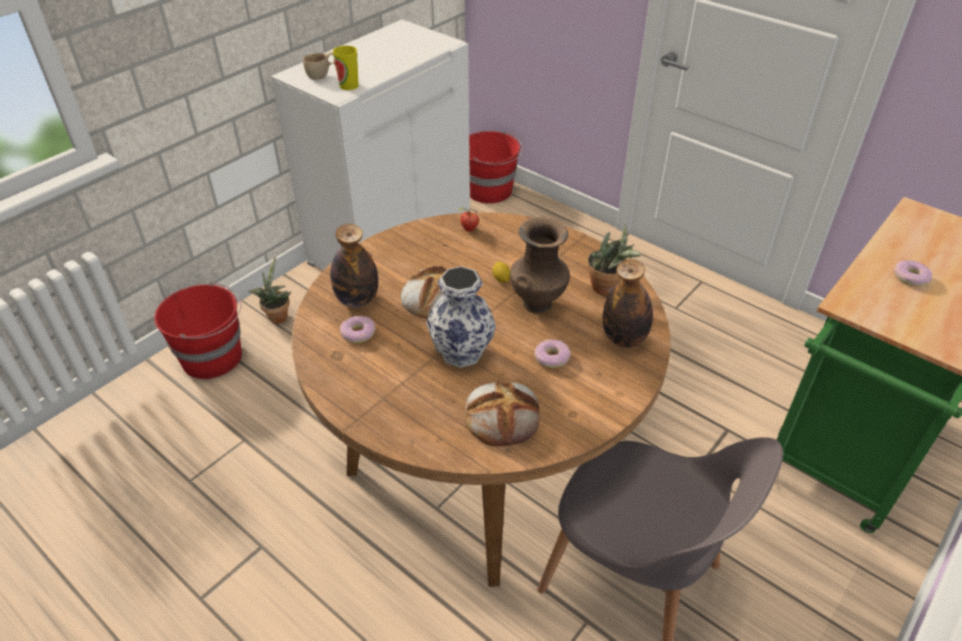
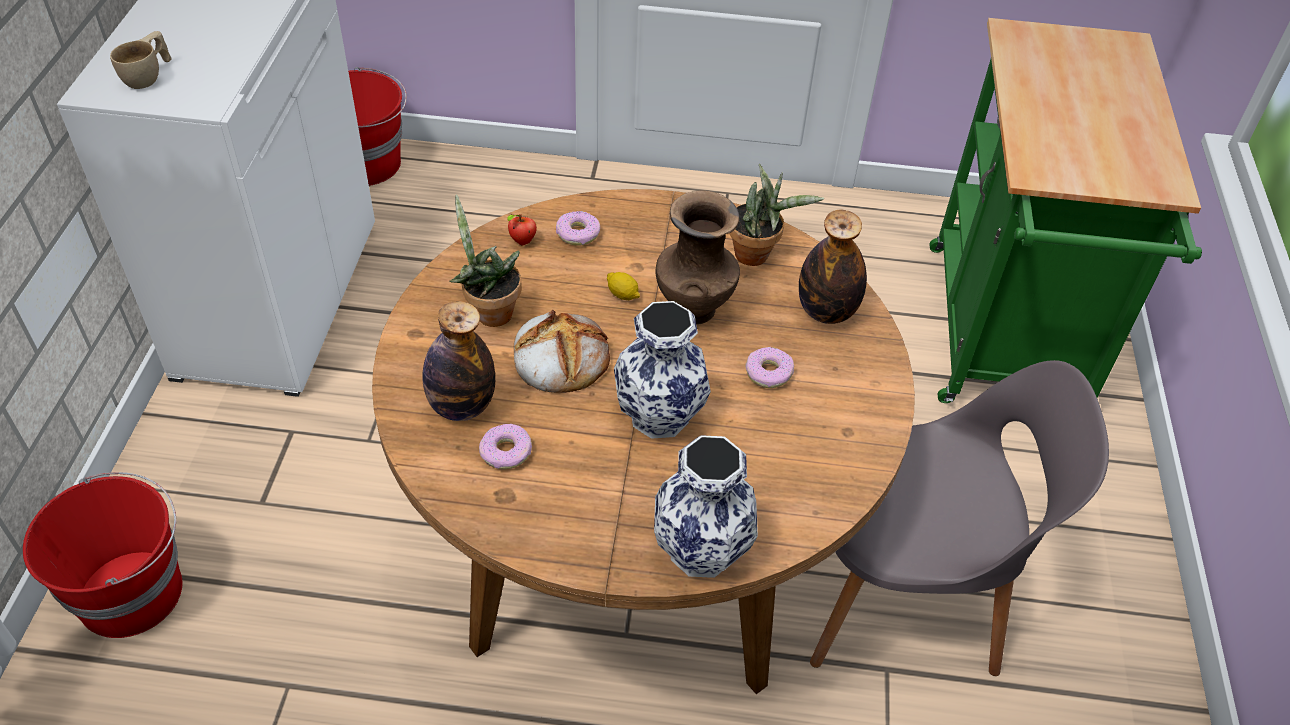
camera: 35 degrees left, 5 degrees up
(277, 316) = (186, 482): potted plant -> potted plant (489, 312)
(349, 85) = (210, 81): cup -> none
(416, 436) = (699, 550): none -> vase
(503, 416) = (776, 473): bread -> none
(910, 278) = (1066, 117): donut -> donut (578, 234)

